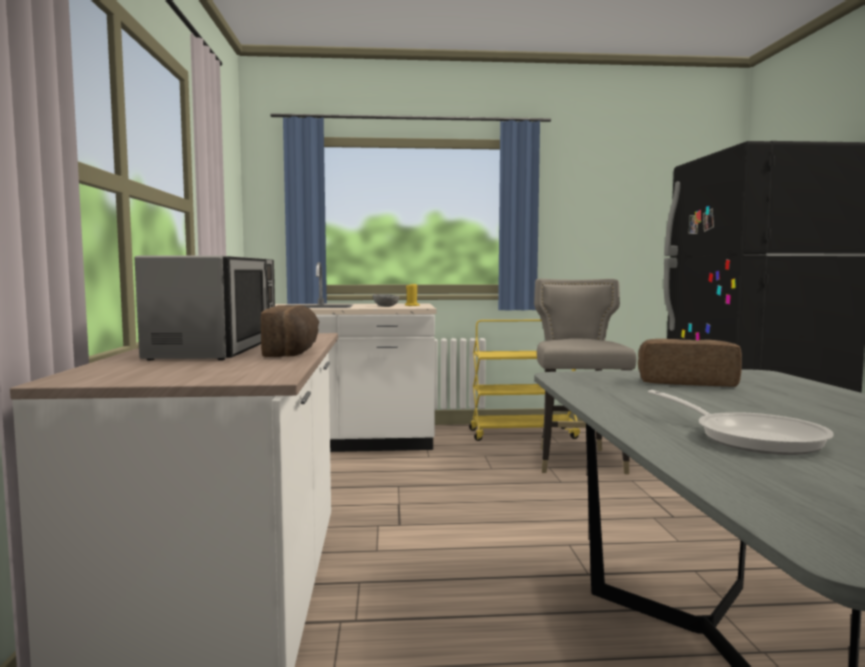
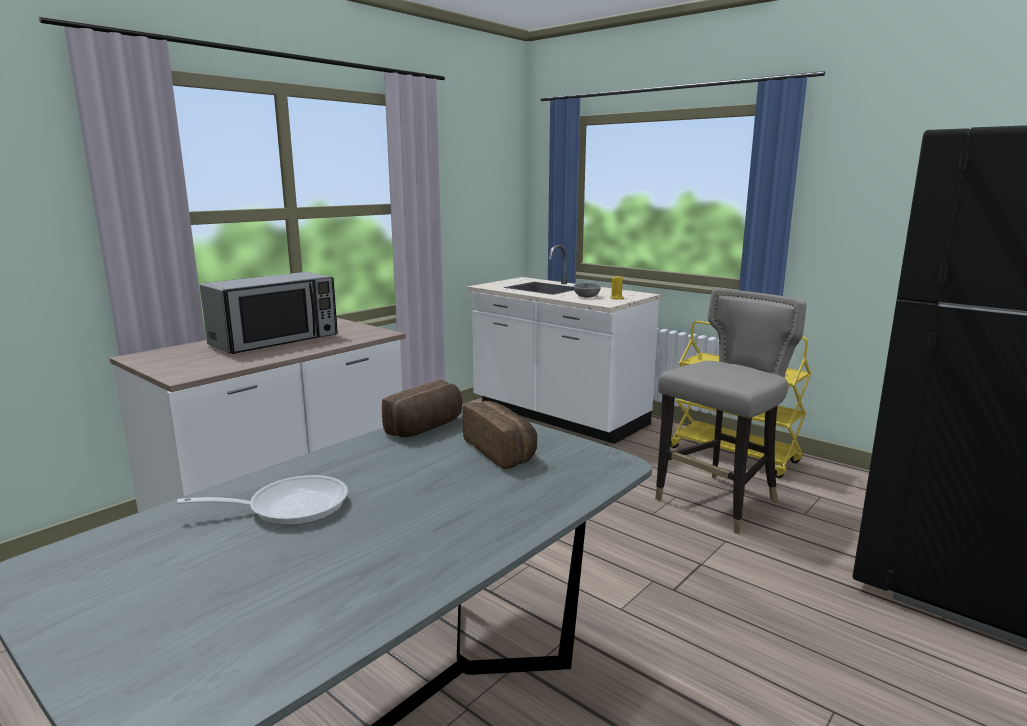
camera: 45 degrees right, 10 degrees up
(293, 352) = (286, 353): bread -> bread (427, 428)
(750, 437) = (290, 507): frying pan -> frying pan turned 120 degrees counterclockwise

